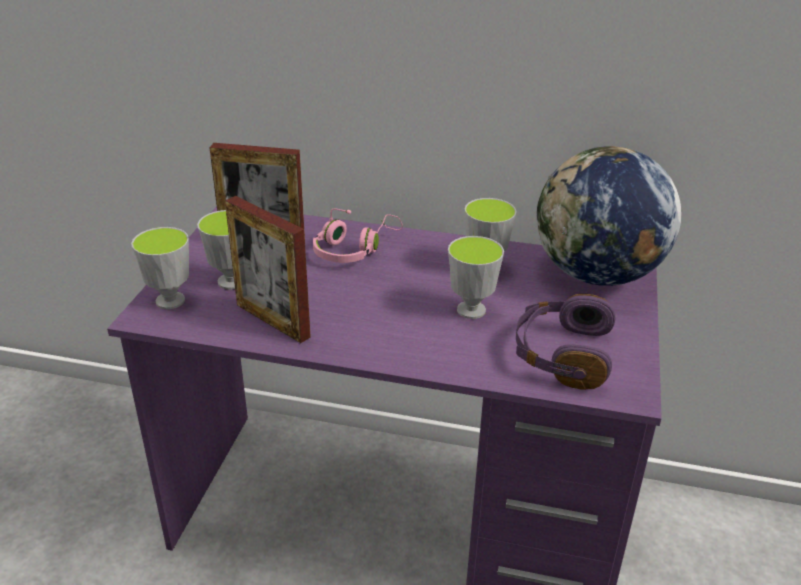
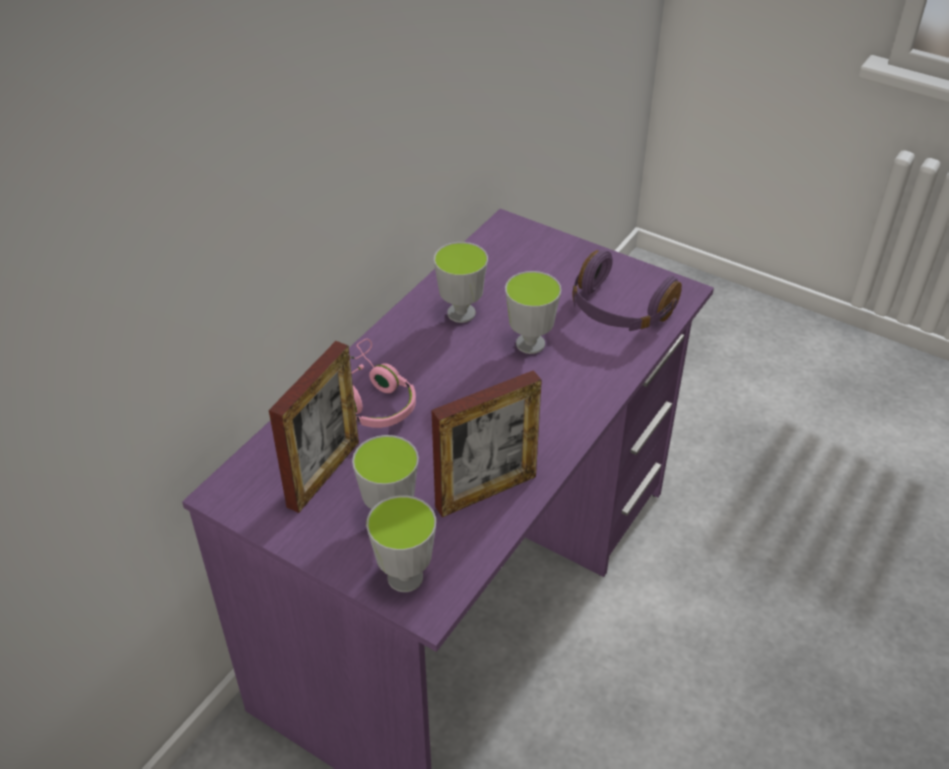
camera: 70 degrees left, 10 degrees up
(596, 275) = (509, 250): globe -> none

